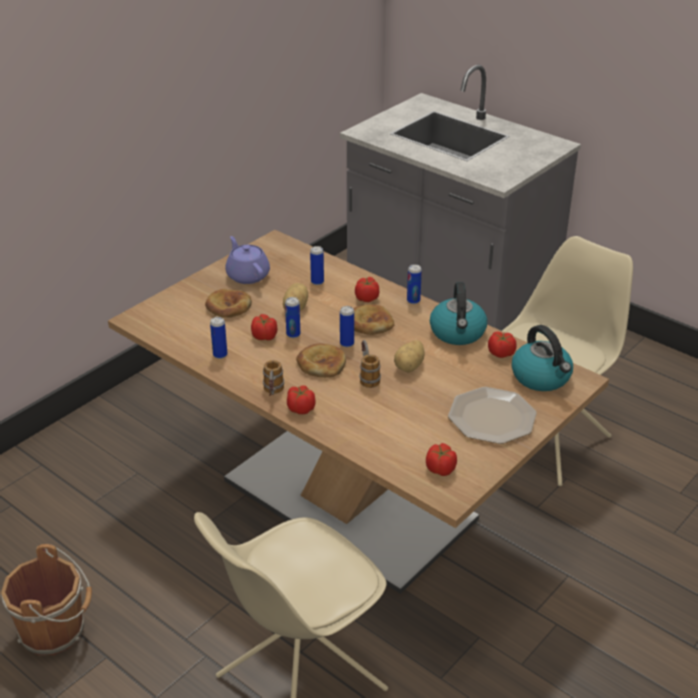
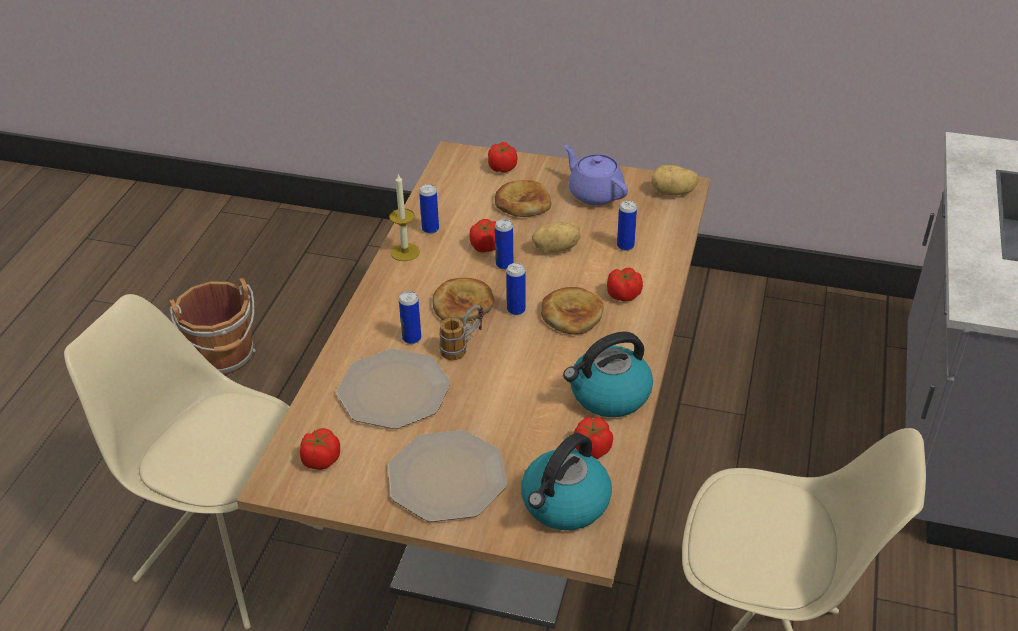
camera: 65 degrees right, 5 degrees up
(237, 374) = (405, 252): none -> candle
(247, 275) = (594, 193): purple teapot -> purple teapot turned 75 degrees counterclockwise
(273, 394) = (385, 288): mug -> none
(301, 408) = (371, 316): tomato -> tomato (502, 167)
(390, 418) = (394, 389): none -> plate
(410, 366) = (505, 375): potato -> potato (673, 193)
(413, 301) = (650, 334): can -> can (412, 338)

